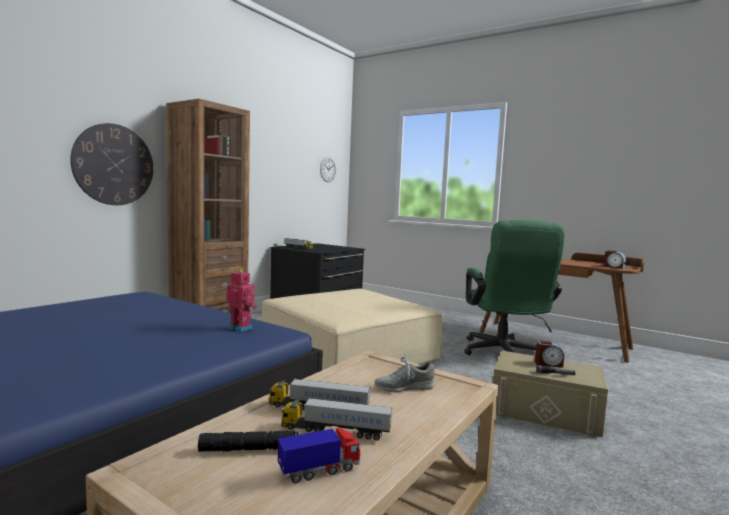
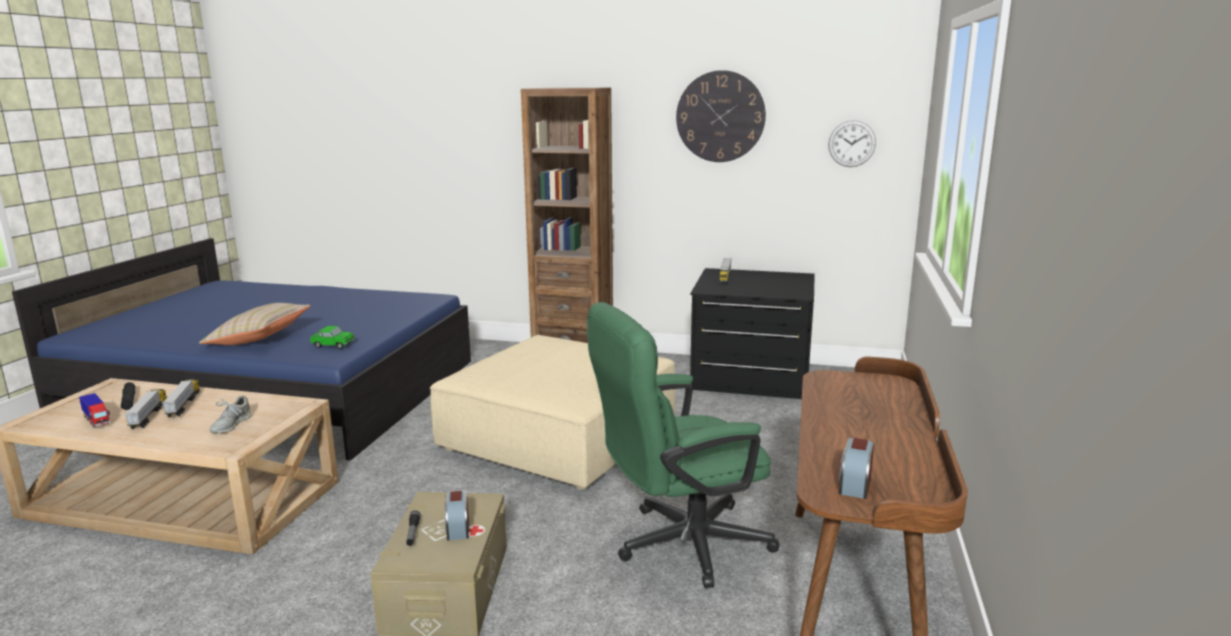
camera: 70 degrees right, 10 degrees up
(114, 165) = (491, 162): wall clock -> wall clock (720, 116)
(149, 352) = (259, 339): none -> beige pillow
(241, 328) = (333, 345): toy robot -> toy car
(404, 387) = (230, 425): grey shoe -> grey shoe turned 135 degrees counterclockwise

